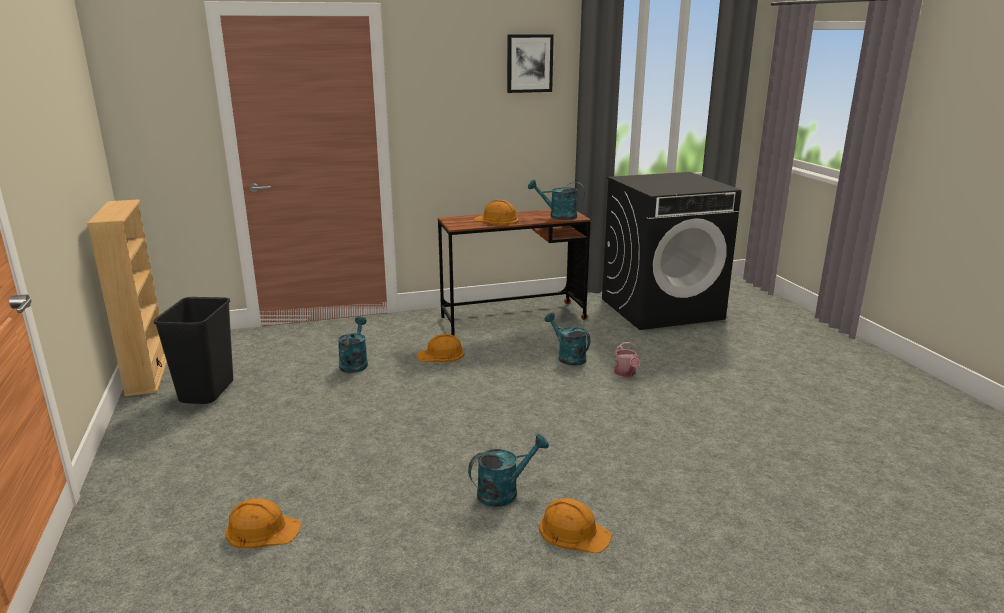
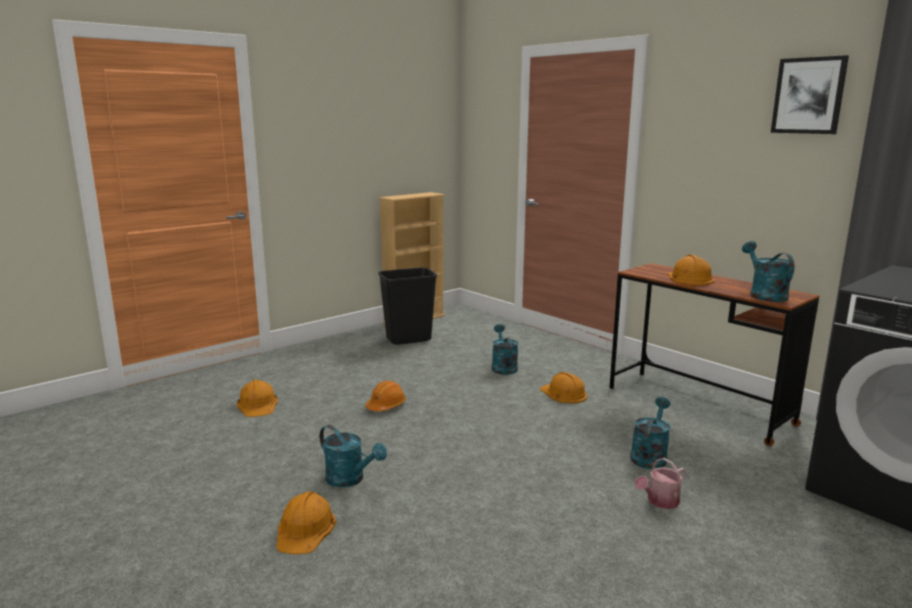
camera: 65 degrees right, 5 degrees down
(355, 363) = (503, 367): turquoise watering can -> turquoise watering can turned 75 degrees counterclockwise
(368, 442) = (386, 406): none -> orange hard hat

